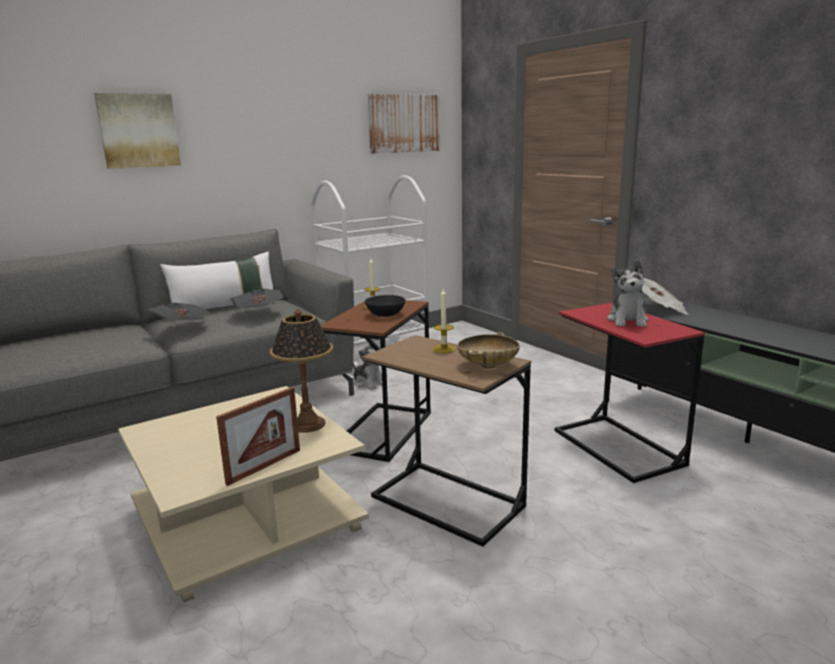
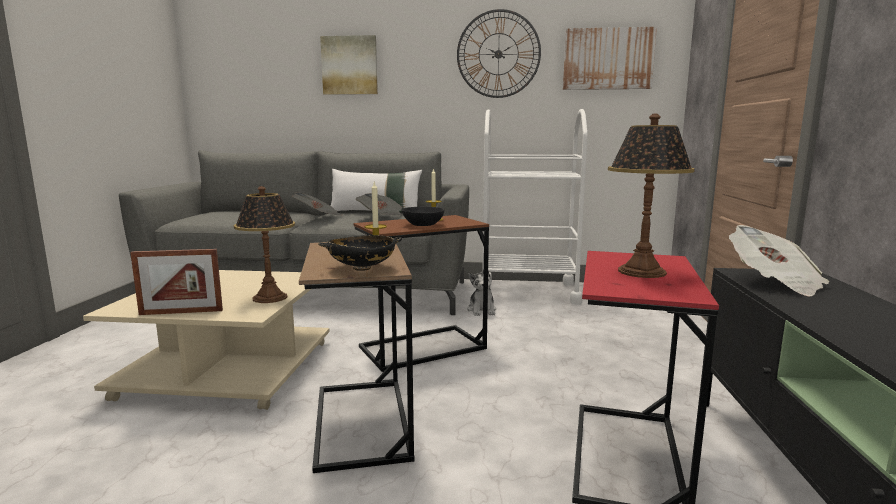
camera: 40 degrees right, 5 degrees down
(309, 118) = (498, 54): none -> wall clock
(487, 365) = (362, 268): beige bowl -> black bowl
(628, 320) = (642, 272): plush toy -> table lamp

